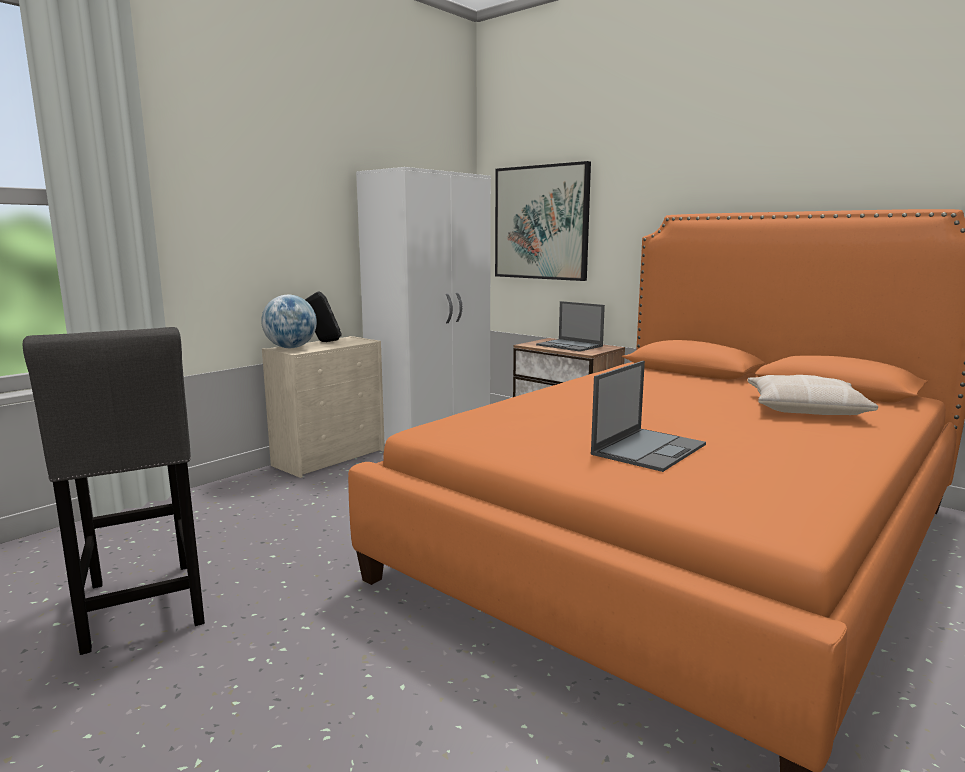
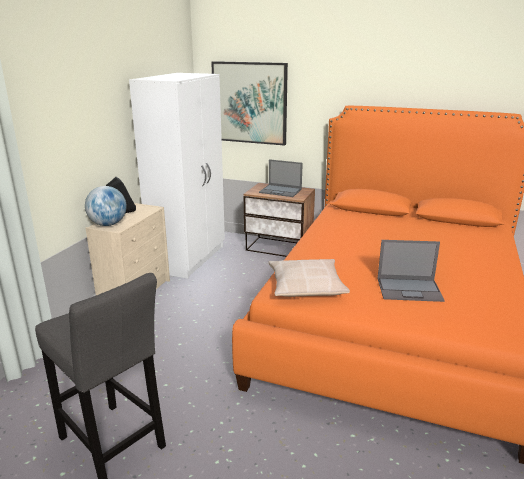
camera: 20 degrees left, 10 degrees up
(649, 449) = (410, 289): laptop -> laptop turned 75 degrees clockwise
(805, 408) = (455, 238): beige pillow -> beige pillow (306, 286)

